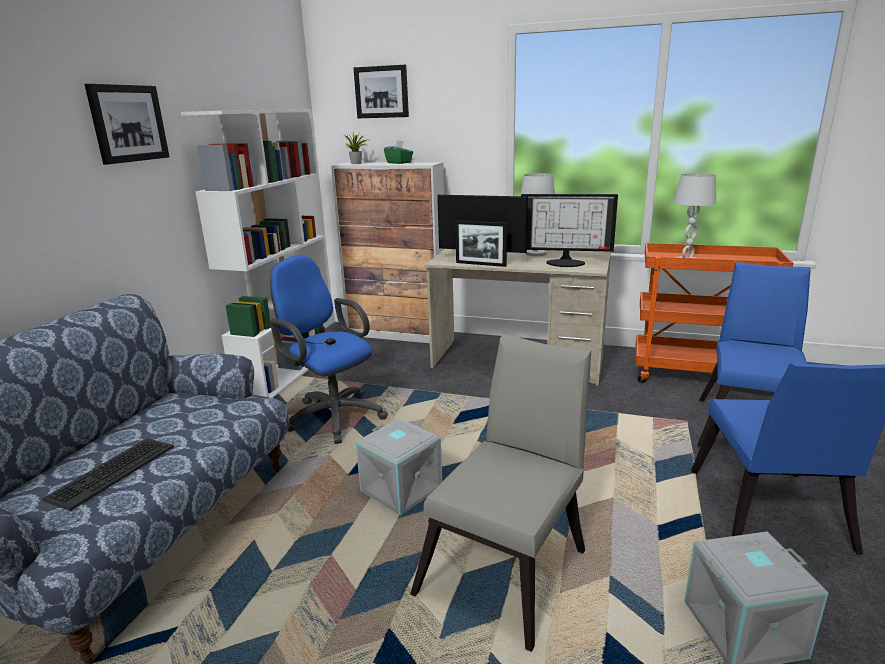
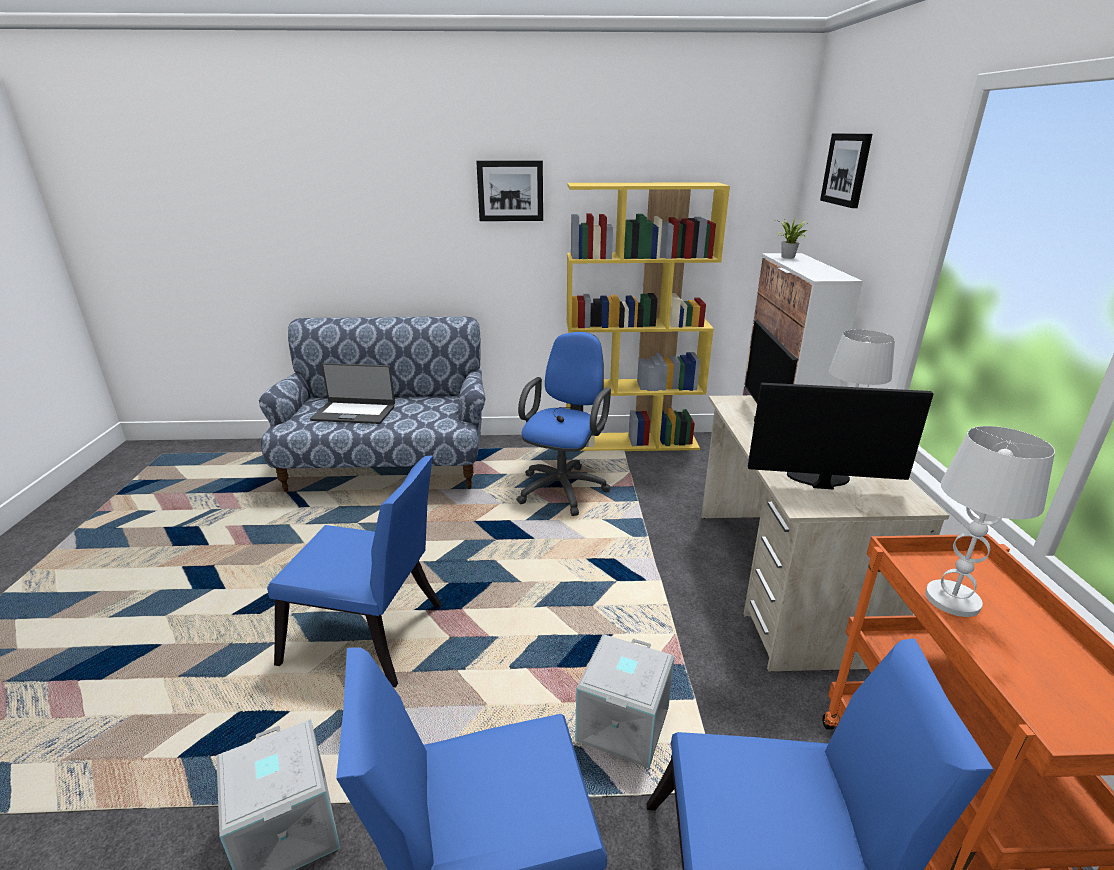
camera: 70 degrees right, 5 degrees up
(112, 472) = (354, 413): keyboard -> laptop
(288, 370) = (631, 442): white bookcase -> yellow bookcase
(399, 163) = (818, 268): green tissue box -> none
(400, 490) = (462, 553): grey storage box -> grey storage box (621, 724)
(480, 264) = (741, 424): picture frame -> none
(509, 565) = (372, 638): grey chair -> blue chair
(566, 262) = (818, 479): monitor -> monitor turned 105 degrees clockwise

